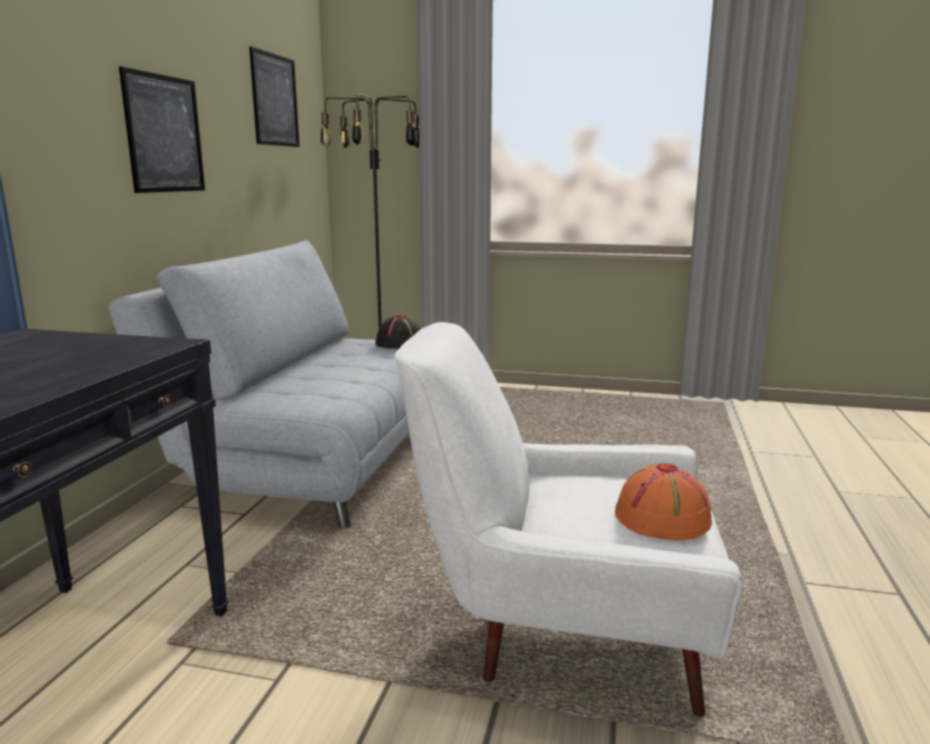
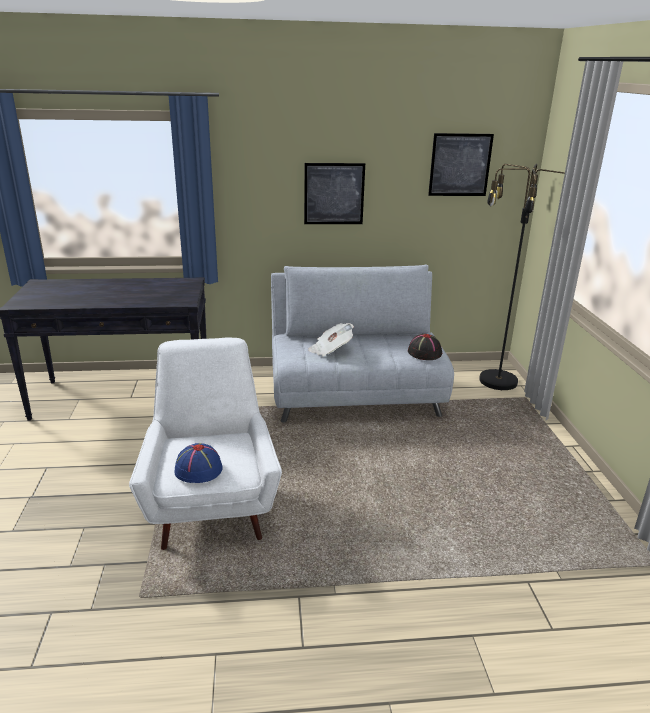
camera: 70 degrees right, 10 degrees up
(328, 380) = (330, 350): none -> newspaper
(662, 519) = (198, 469): orange hat -> blue hat

